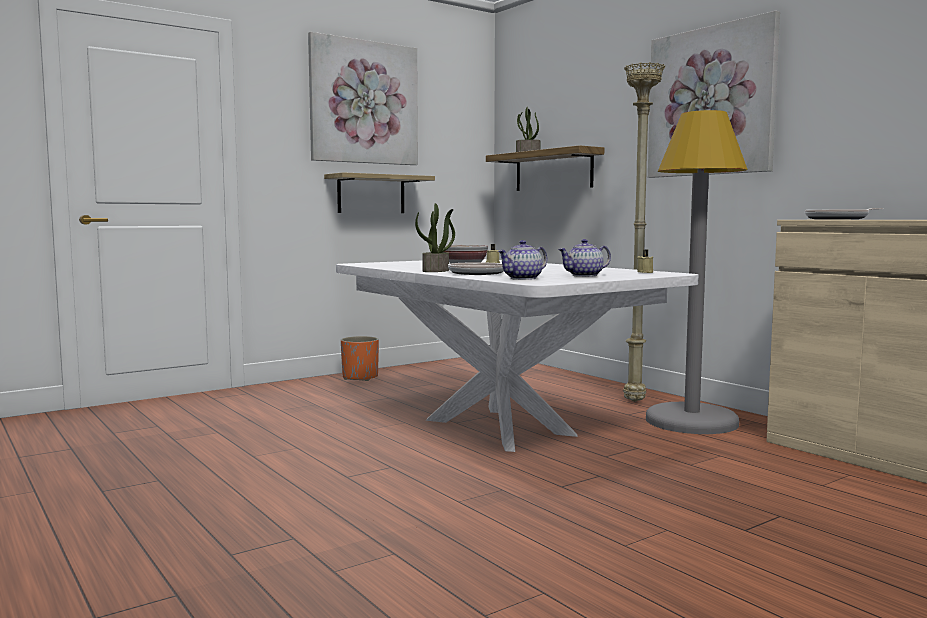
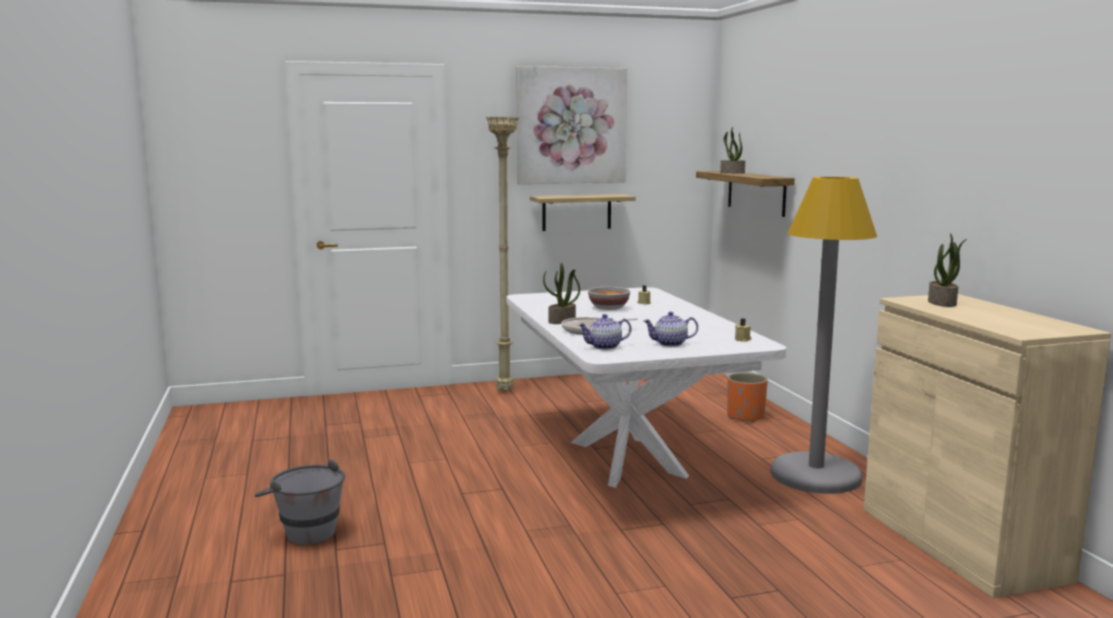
camera: 20 degrees right, 5 degrees up
(167, 541) = (304, 531): none -> grey bucket
(360, 378) = (555, 384): orange planter -> orange planter (745, 417)
(634, 401) = (785, 443): beige floor lamp -> beige floor lamp (505, 391)
(710, 101) = (876, 150): picture -> none
(839, 219) = (943, 303): frying pan -> potted plant

